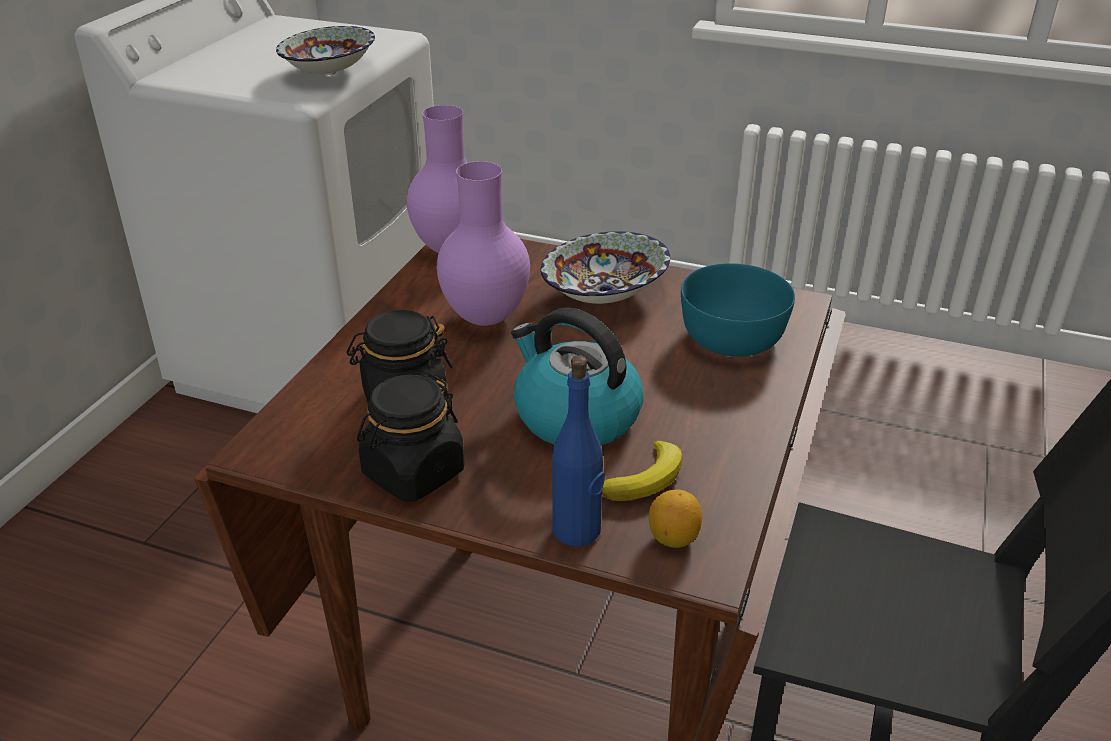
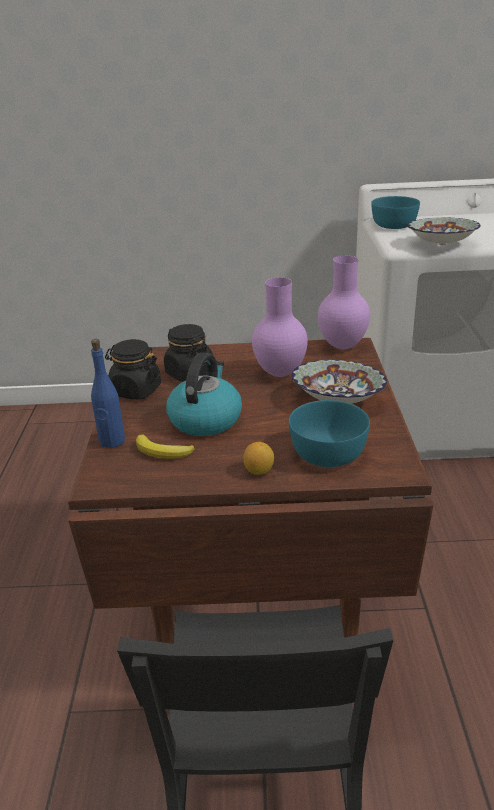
camera: 70 degrees right, 5 degrees down
(201, 75) = (394, 225): none -> turquoise bowl
(673, 538) = (116, 470): lemon -> lemon (259, 471)

